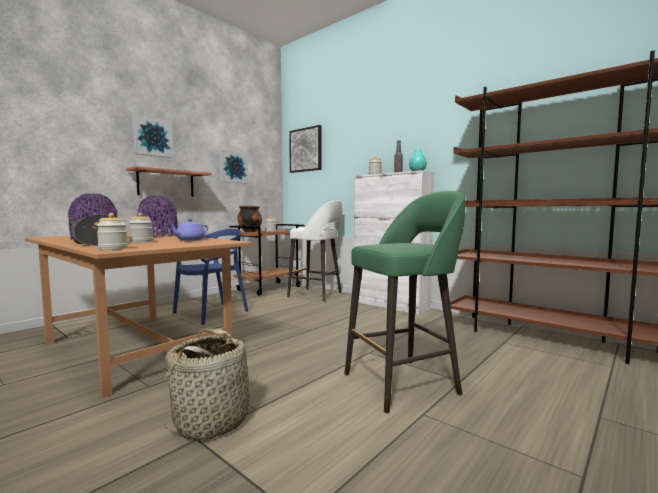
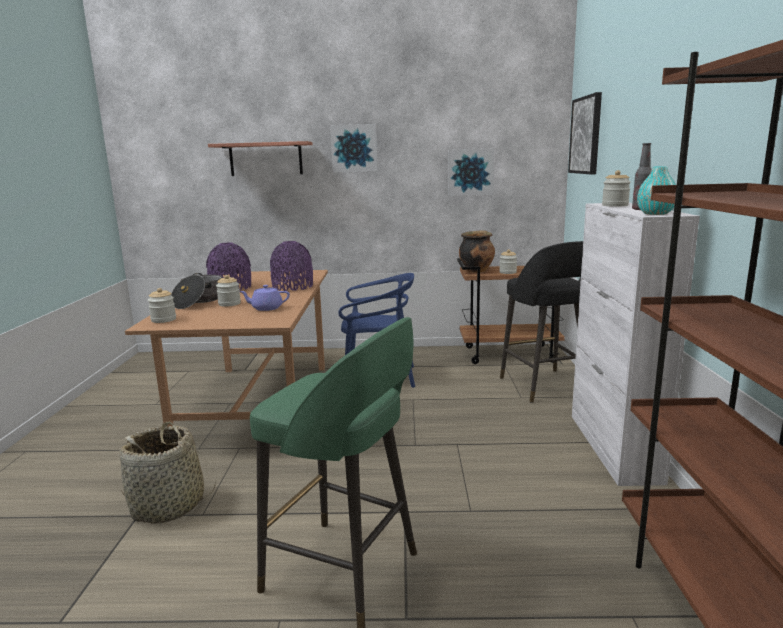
camera: 50 degrees right, 10 degrees up
(166, 183) = (371, 204): shelf -> shelf (266, 159)
(316, 295) = (545, 386): white stool -> black stool

